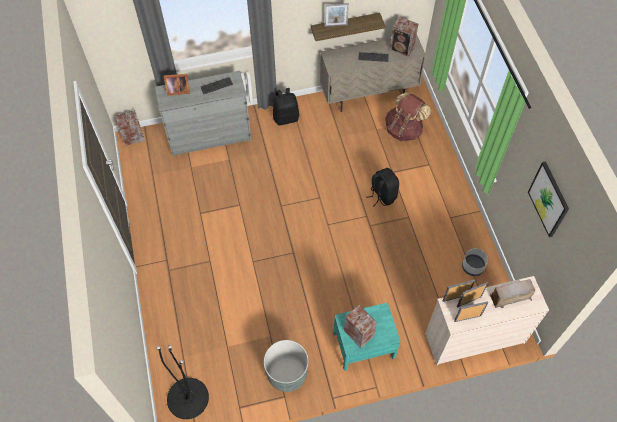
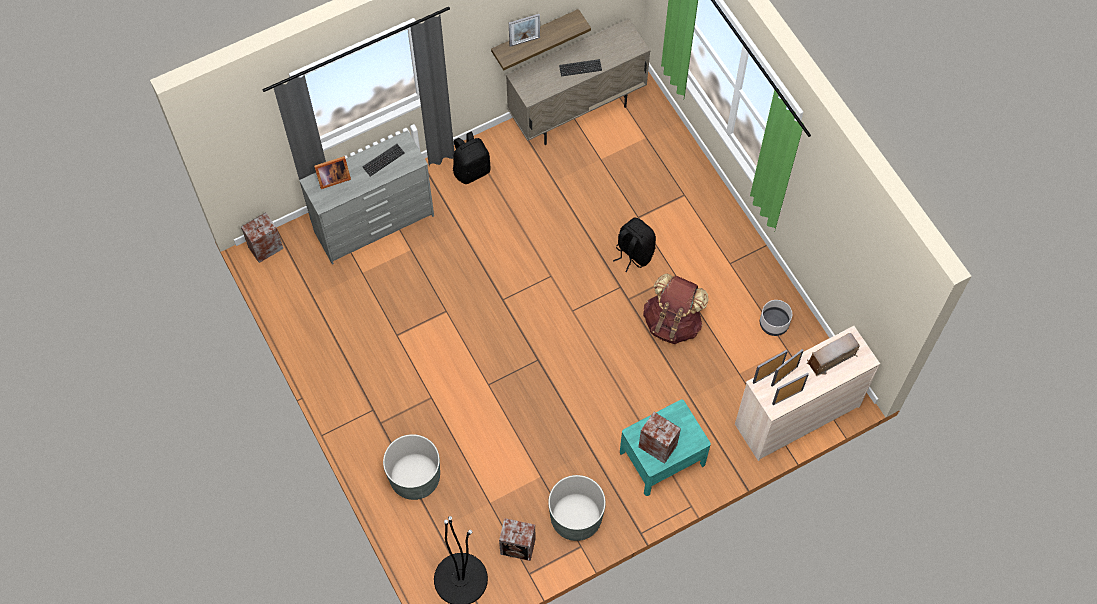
camera: 15 degrees left, 5 degrees up
(179, 314) = (415, 477): none -> grey planter
(402, 48) = (616, 46): speaker -> speaker (519, 547)
(404, 130) = (638, 152): brown backpack -> brown backpack (672, 322)
(549, 199) = (853, 234): picture -> none

